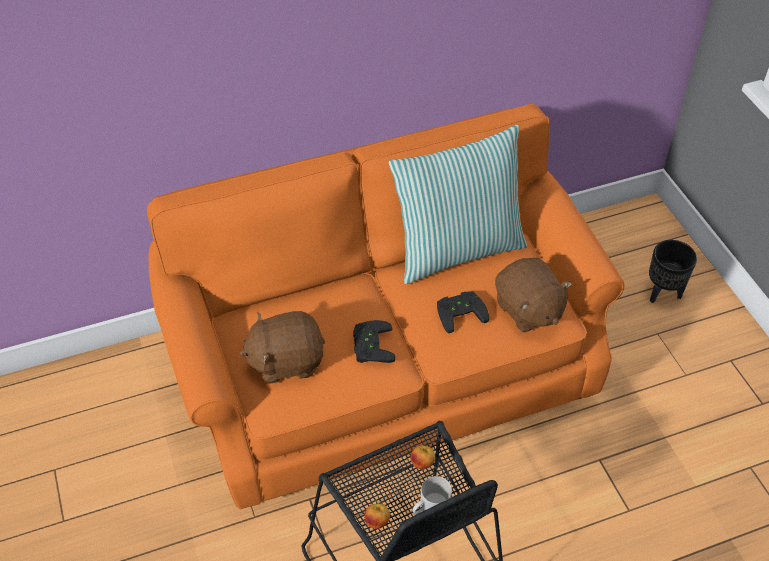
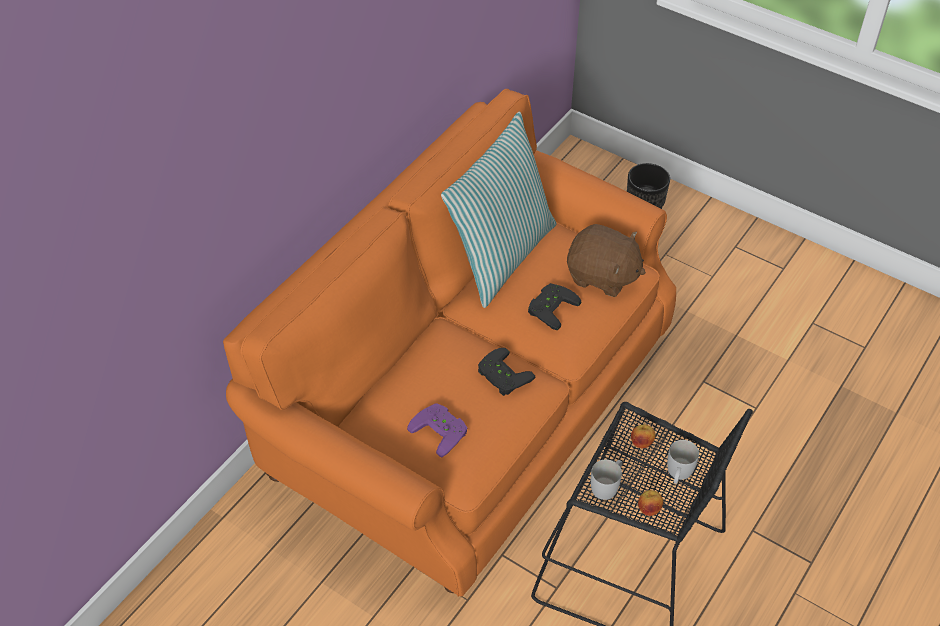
camera: 35 degrees left, 0 degrees up
(286, 361) = (442, 430): brown plush toy -> purple game controller
(361, 480) = (607, 485): none -> white mug

